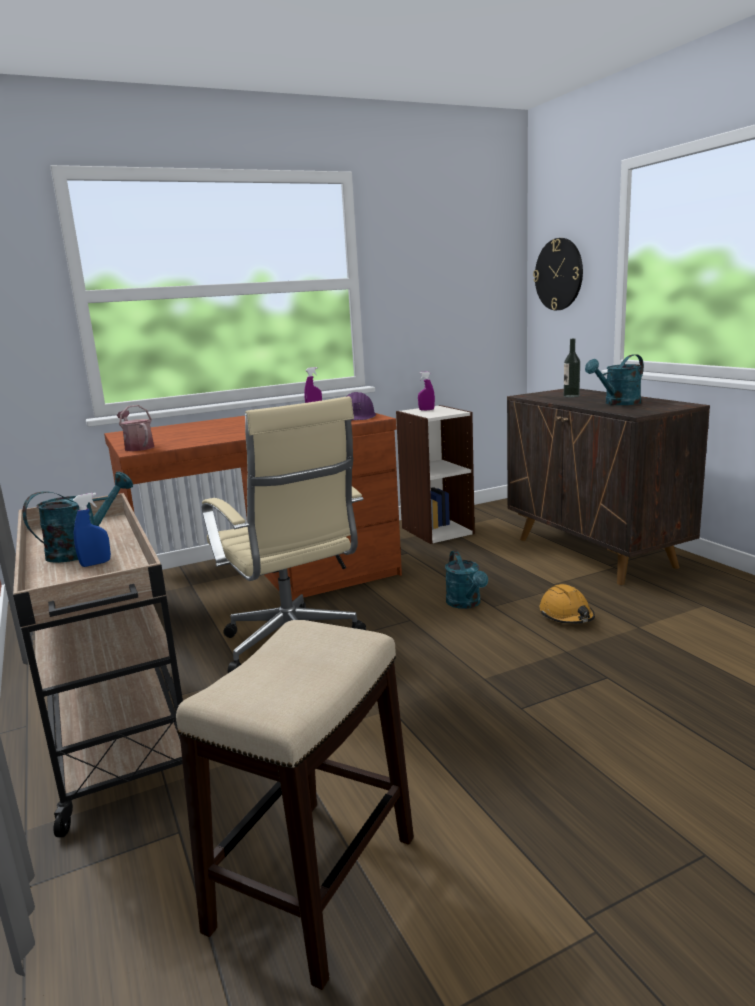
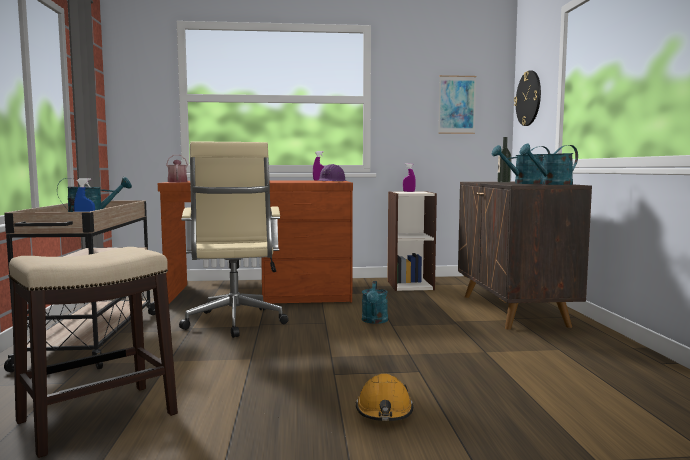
camera: 20 degrees right, 10 degrees down
(464, 283) = (457, 104): none -> picture
(566, 615) = (438, 337): orange hard hat -> orange hard hat (384, 411)
(661, 405) = (551, 184): none -> turquoise watering can

